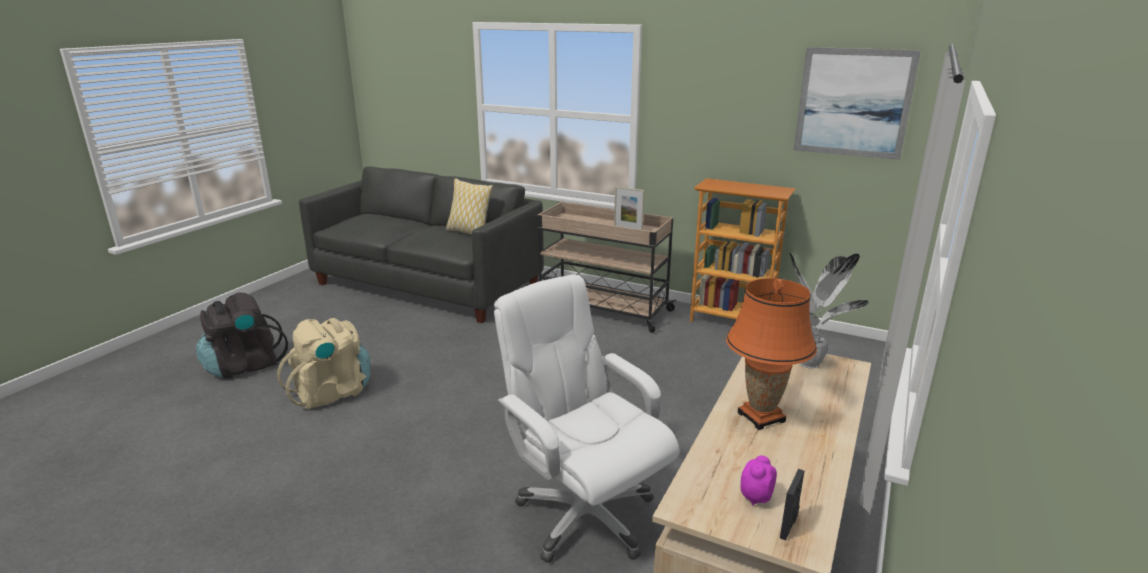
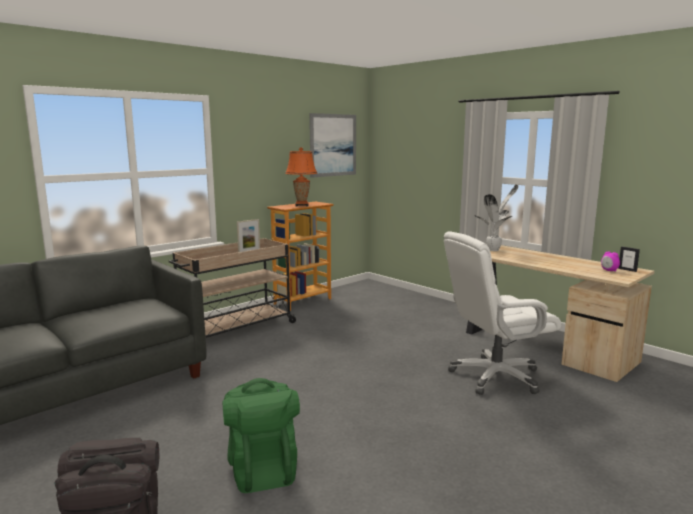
camera: 70 degrees left, 10 degrees down
(332, 392) = (262, 468): beige backpack -> green backpack
(469, 233) = (122, 304): pillow -> none
(761, 417) = (544, 261): orange table lamp -> orange table lamp (302, 205)

